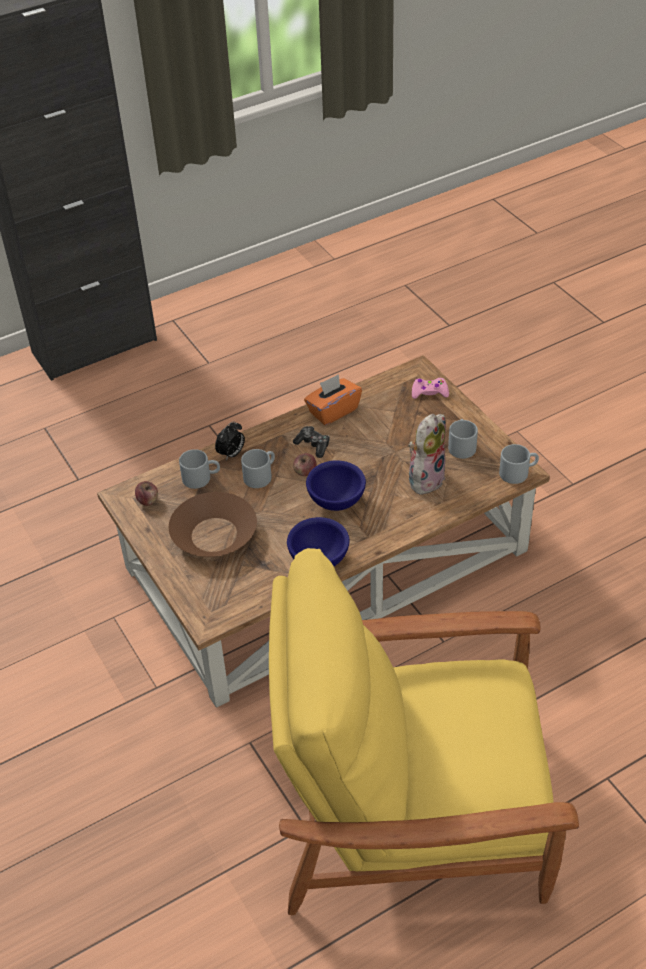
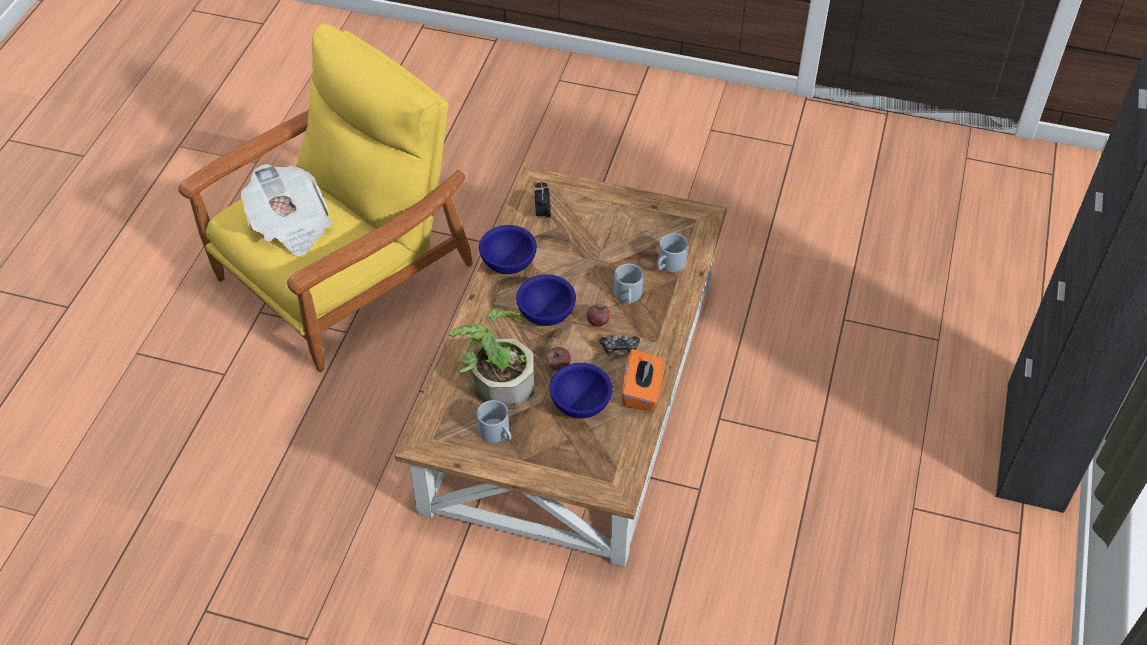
camera: 135 degrees right, 5 degrees up
(148, 500) = (683, 224): apple -> apple (558, 365)
(213, 534) = (604, 232): brown bowl -> none
(231, 454) = (672, 297): alarm clock -> alarm clock (542, 213)
(385, 428) = (580, 405): none -> blue bowl
(425, 478) = (497, 381): plush toy -> potted plant
(429, 392) = (581, 472): pink game controller -> none
(477, 732) = (290, 226): none -> newspaper
(518, 472) = (424, 439): grey mug -> none

